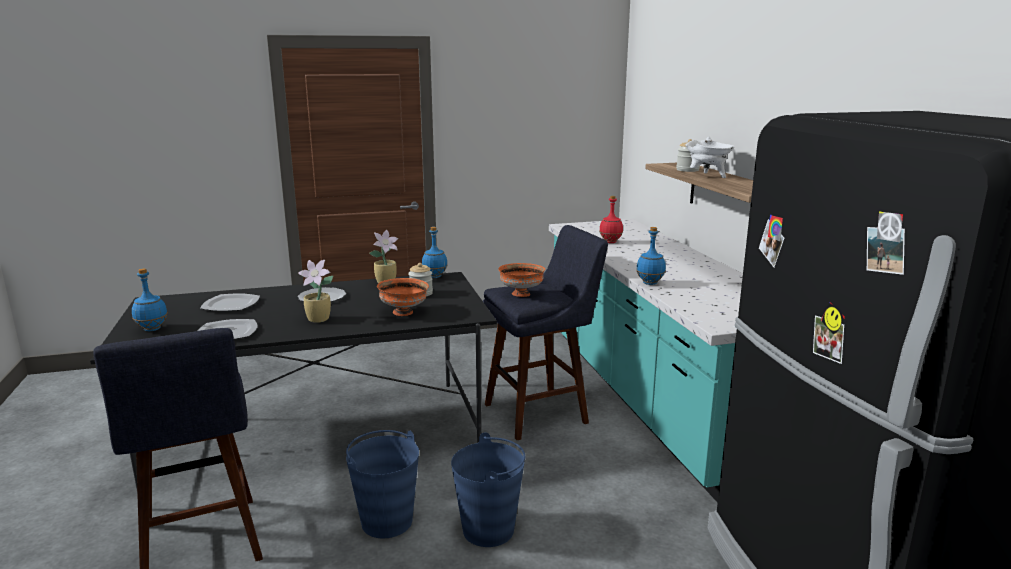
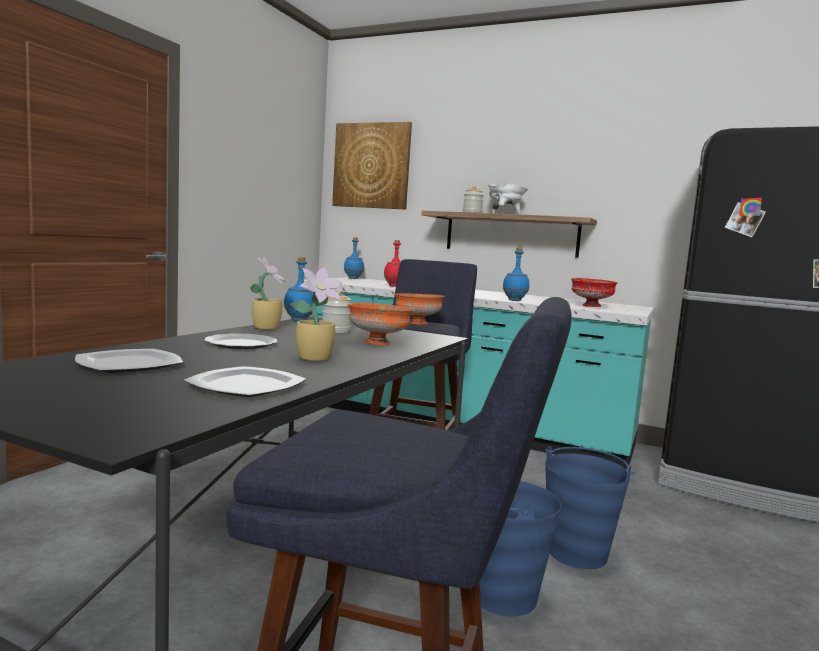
camera: 50 degrees left, 10 degrees down
(152, 329) = (85, 406): blue bottle -> blue bottle (353, 278)
(650, 103) = (372, 166): none -> picture
(719, 306) = (591, 306): none -> red bowl

